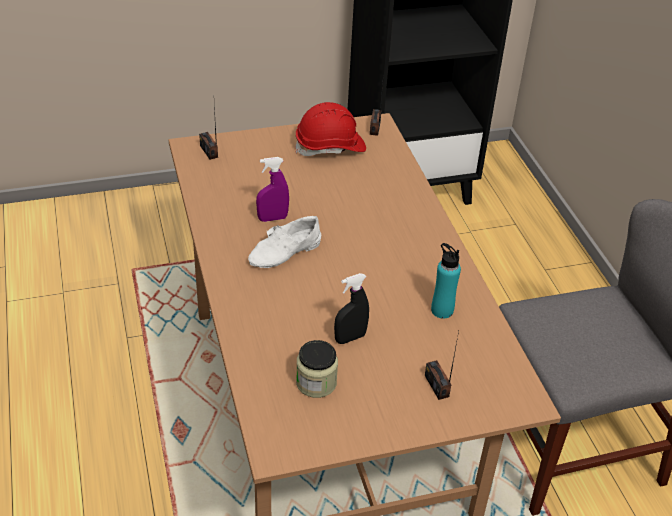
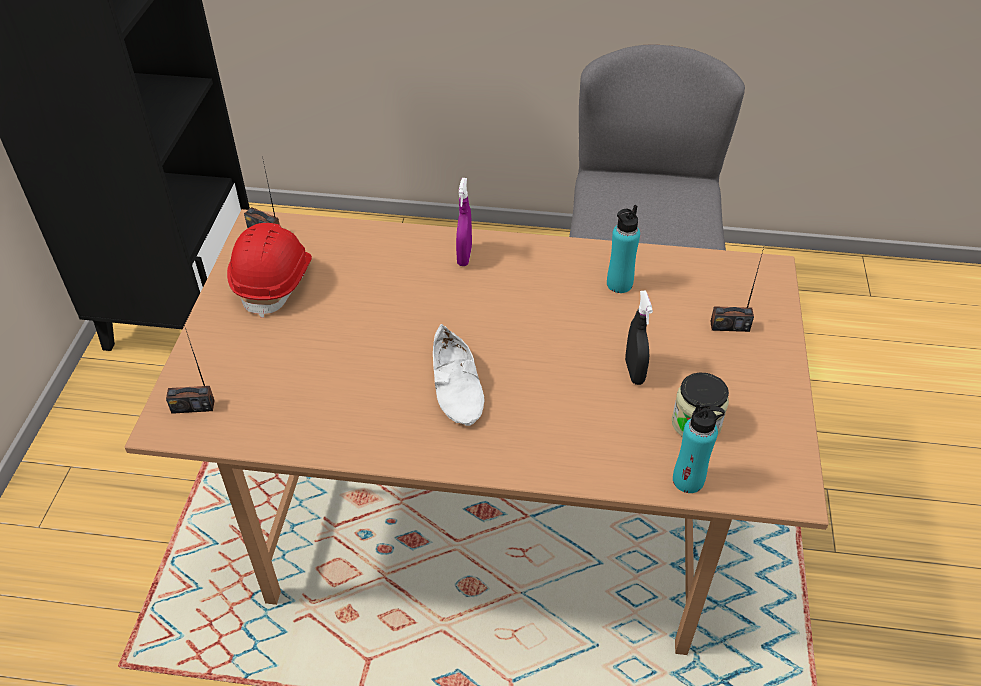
camera: 65 degrees left, 5 degrees up
(258, 388) = (688, 480): none -> turquoise bottle
(272, 218) = (385, 379): purple spray bottle -> purple spray bottle (464, 256)

